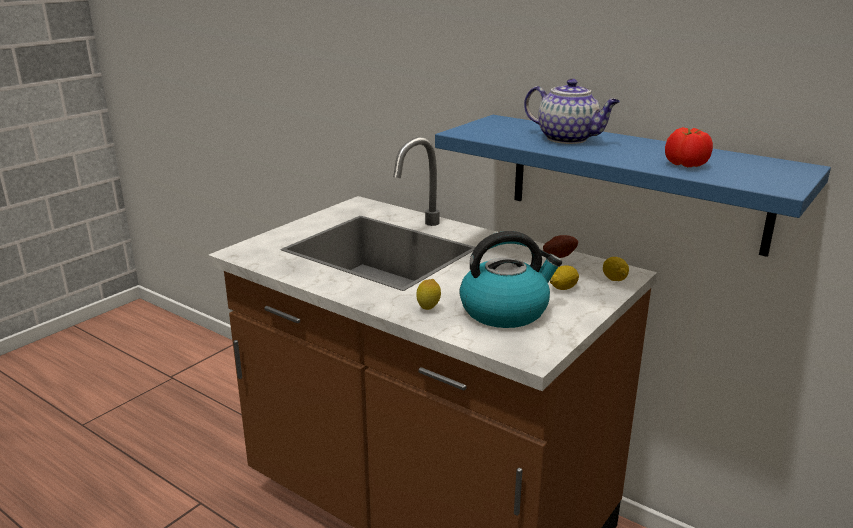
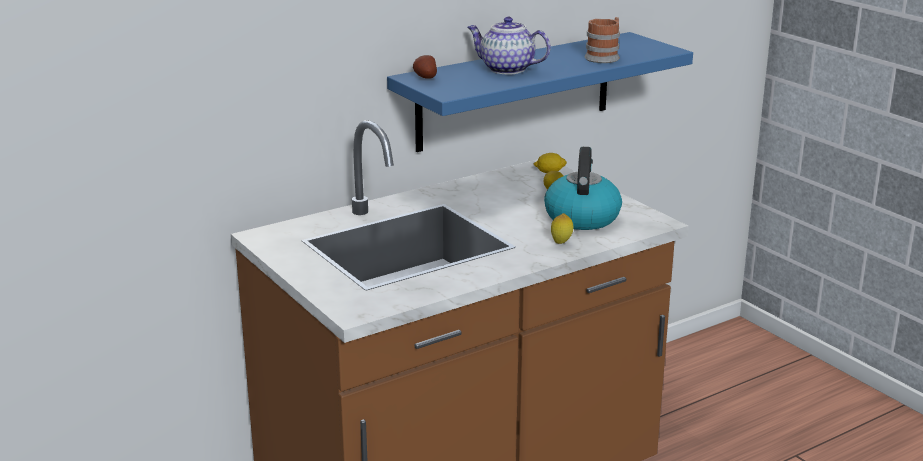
camera: 70 degrees left, 0 degrees up
(558, 256) = (490, 179): potato -> potato (424, 78)
(569, 139) = (506, 69): teapot -> teapot turned 120 degrees counterclockwise
(686, 165) = (605, 57): tomato -> mug

